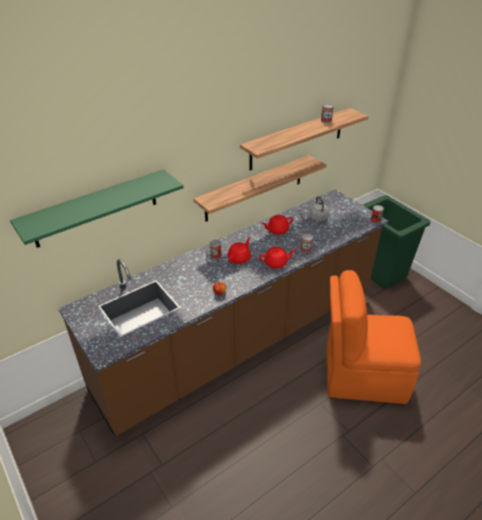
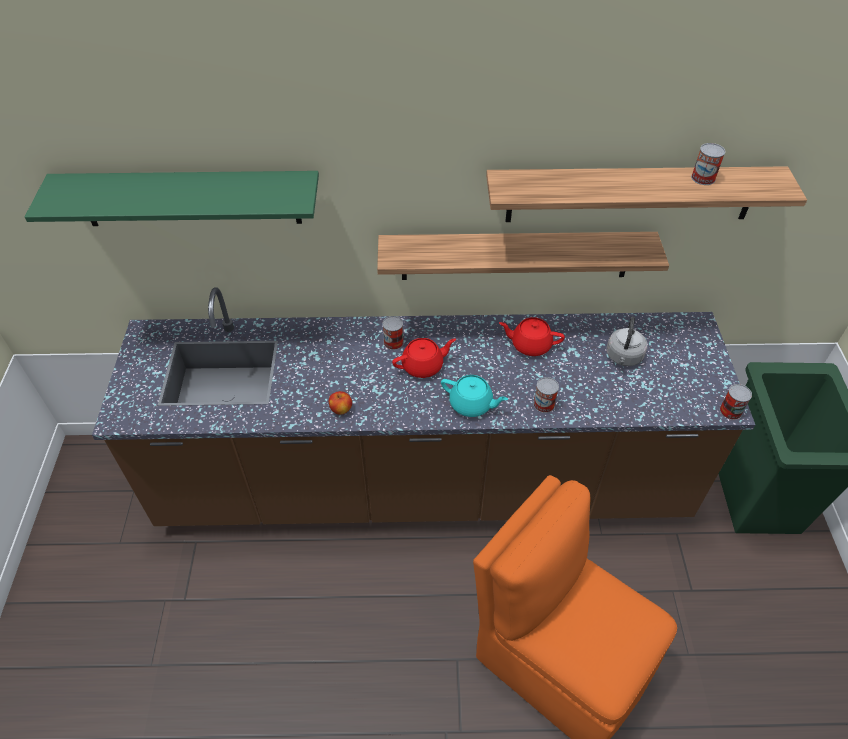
camera: 35 degrees right, 10 degrees up
(276, 263) = (471, 404): red teapot -> turquoise teapot

